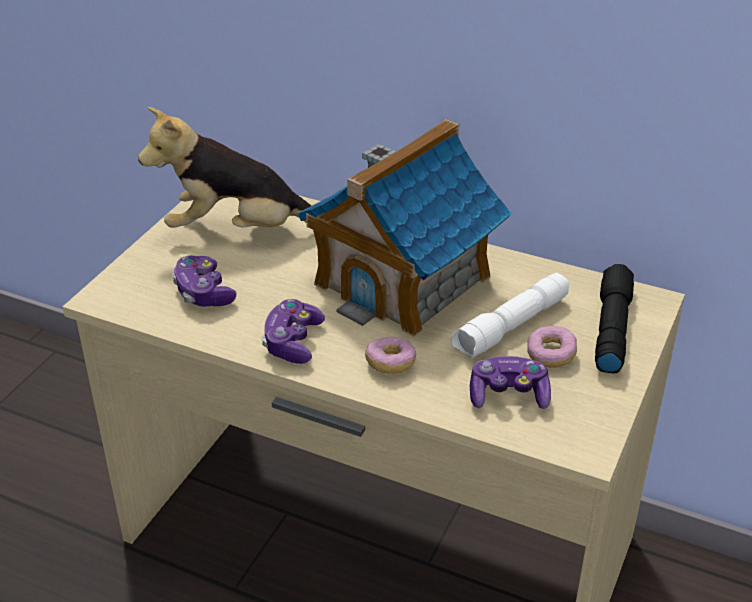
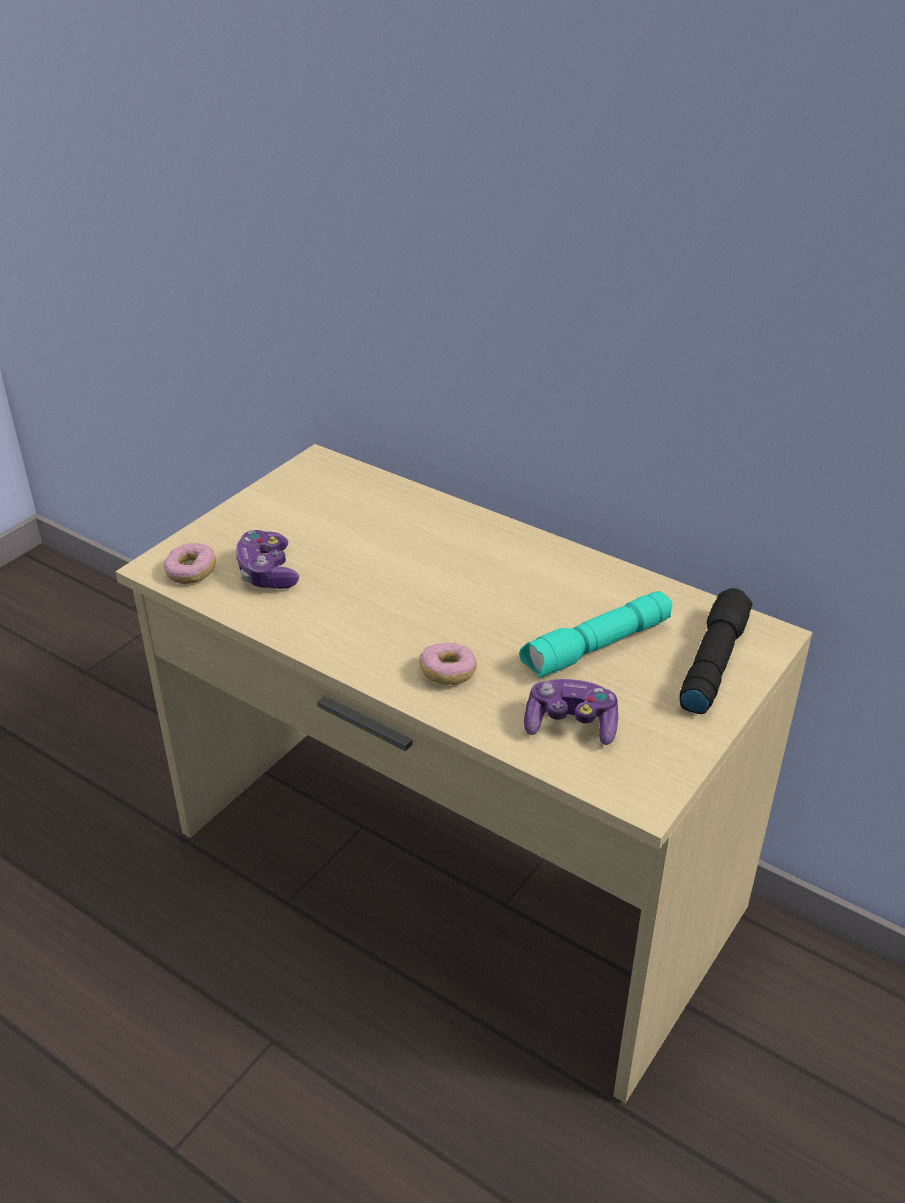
camera: 10 degrees right, 0 degrees up
(238, 231) = (324, 509): plush toy -> none
(293, 342) = (347, 637): game controller -> none
(404, 280) = (489, 581): toy house -> none
(512, 327) = (597, 648): white flashlight -> turquoise flashlight
(550, 355) = (633, 685): donut -> donut (191, 573)

